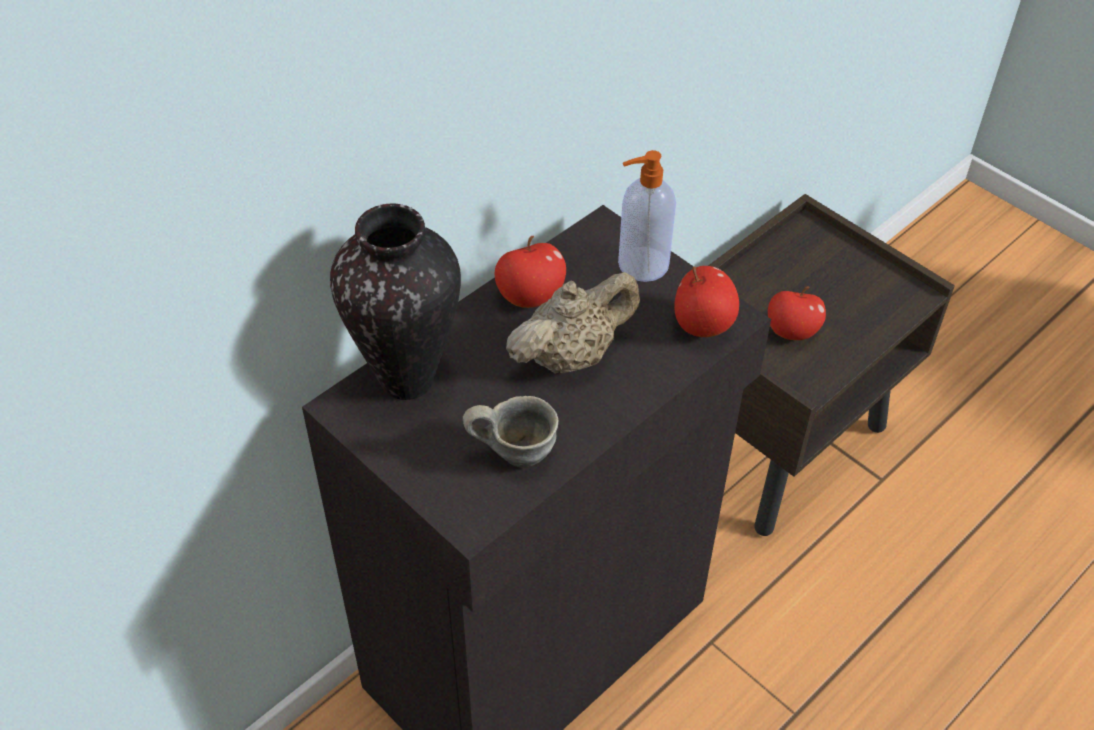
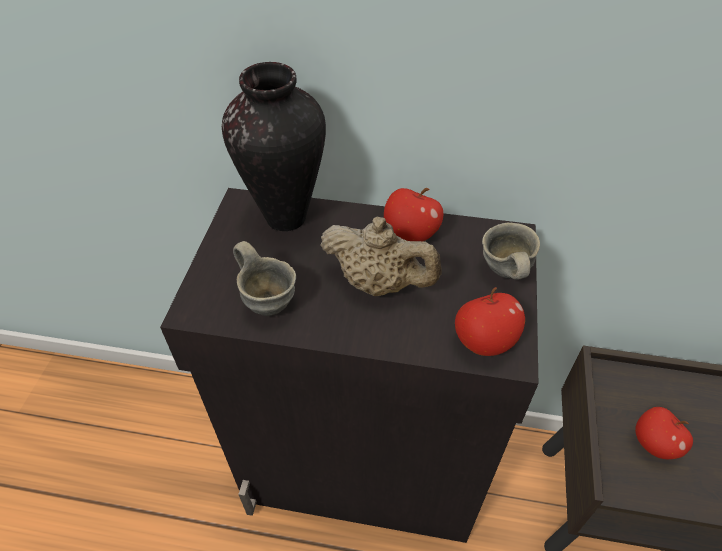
camera: 55 degrees right, 0 degrees up
(641, 265) = (503, 274): soap dispenser -> grey mug

